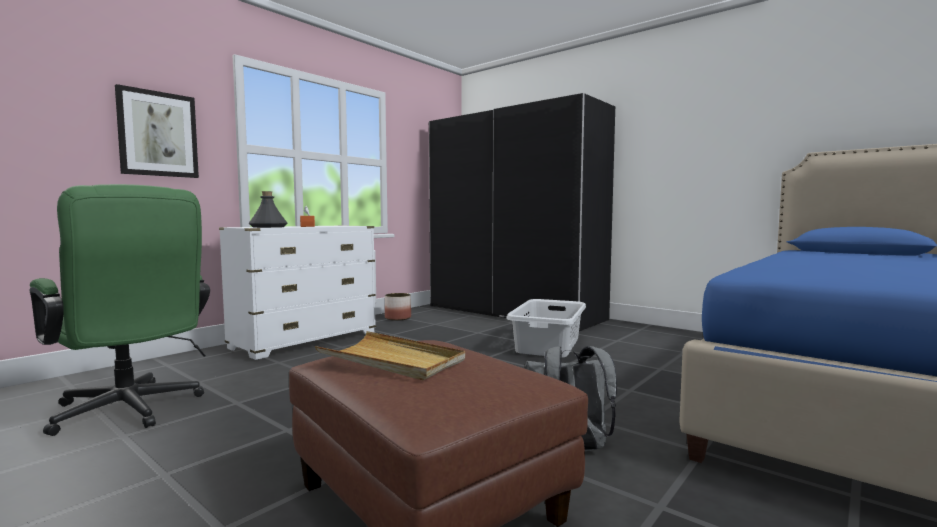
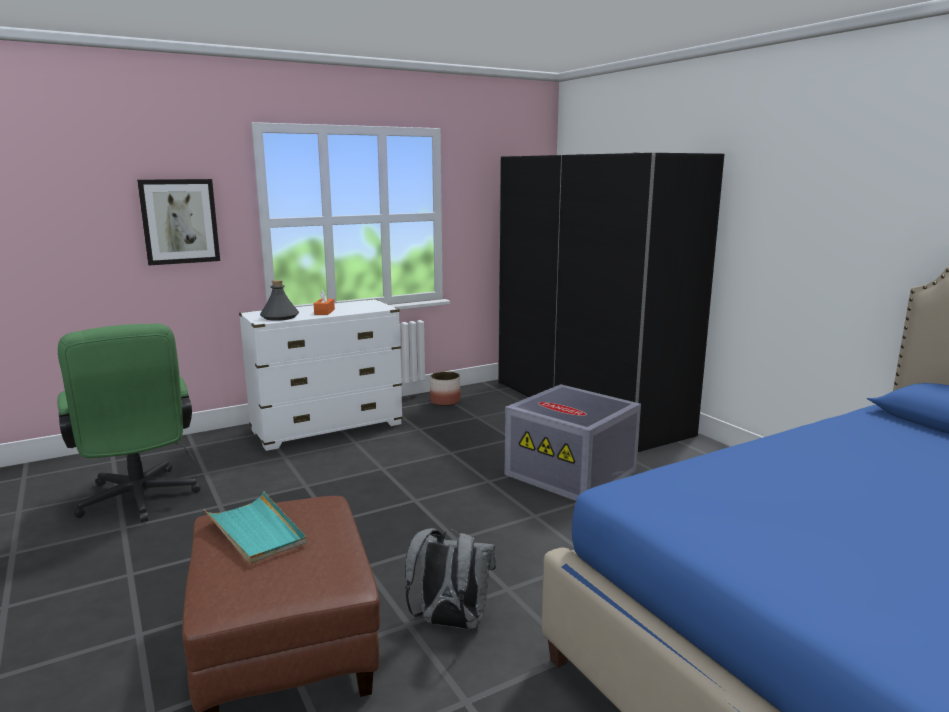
camera: 20 degrees right, 10 degrees up
(391, 360) = (256, 531): beige tray -> turquoise tray
(548, 345) = (573, 472): grey laundry basket -> grey storage box

